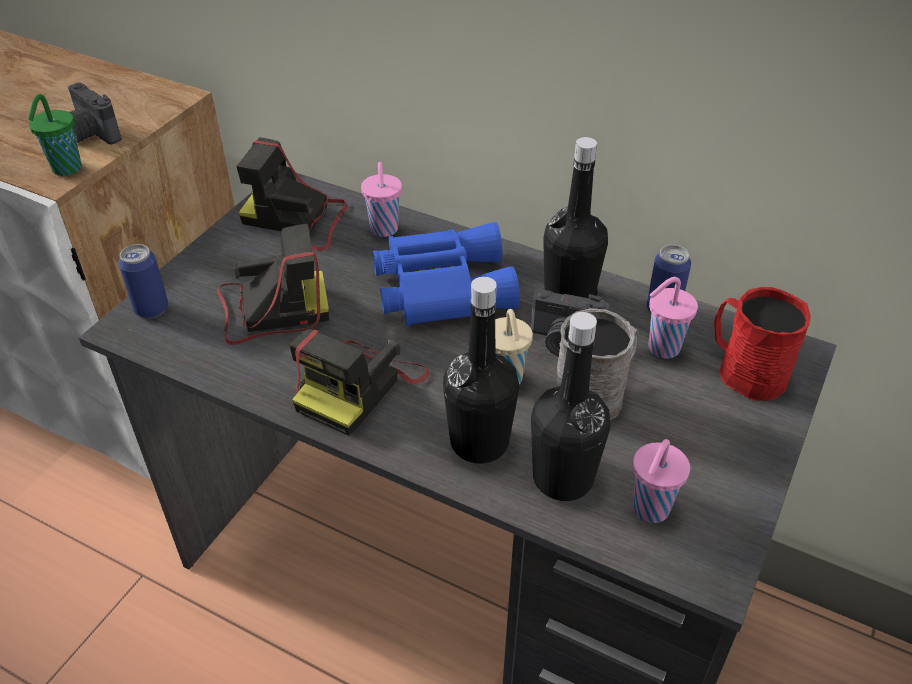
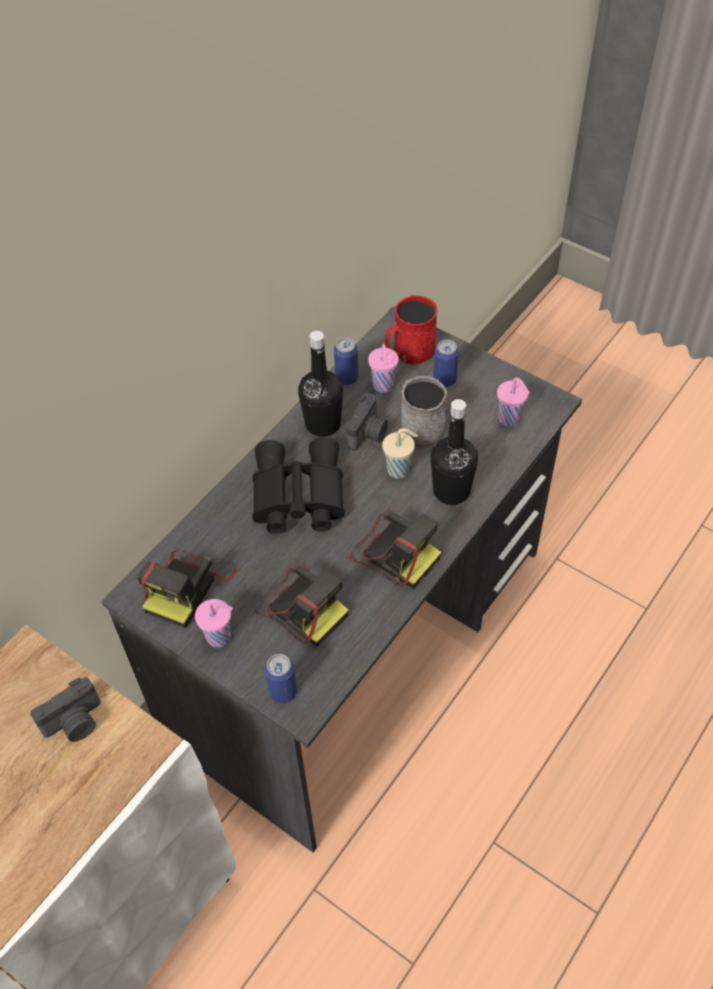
camera: 80 degrees left, 10 degrees up
(66, 169) = (134, 737): green cup -> none
(270, 310) = (301, 606): camera -> camera turned 135 degrees clockwise
(384, 230) = (219, 527): pink cup -> pink cup (220, 637)
(440, 286) = (296, 496): blue binoculars -> black binoculars
(563, 478) = (484, 454): black bottle -> none
(704, 417) = (444, 380): none -> can

